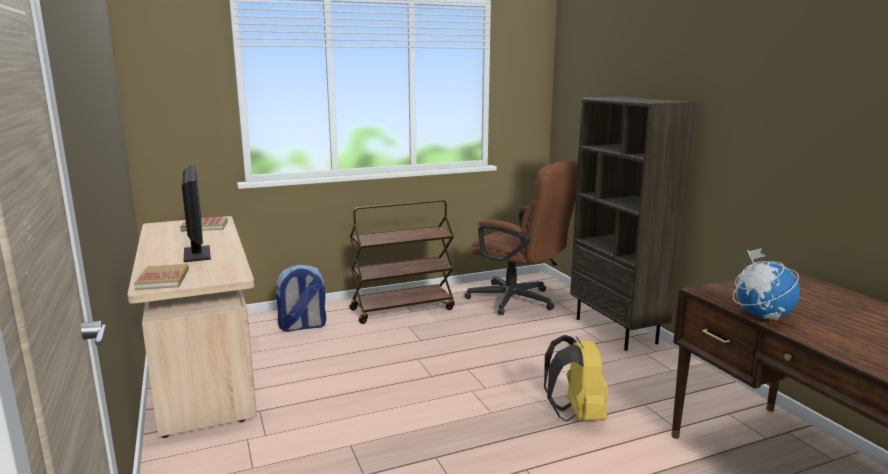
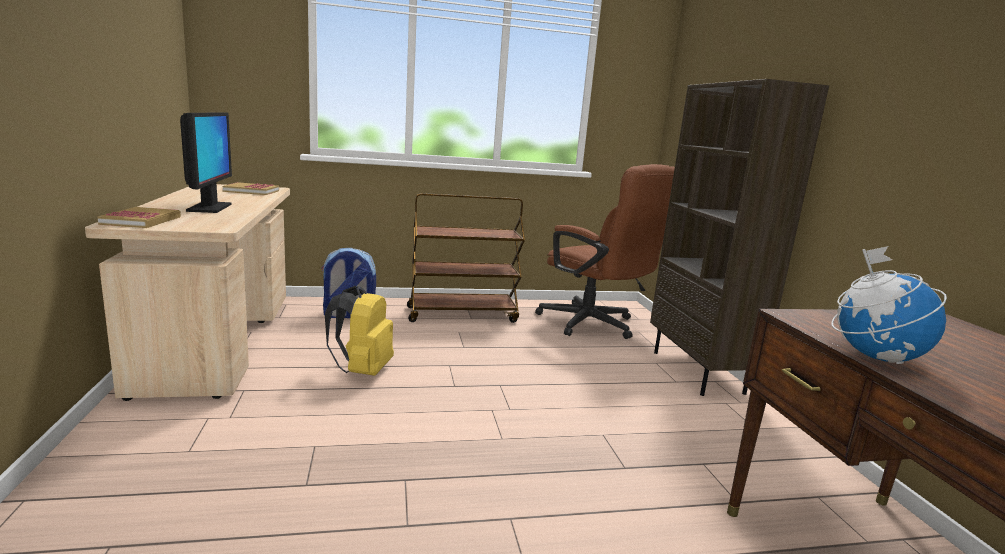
camera: 10 degrees right, 0 degrees up
(576, 415) = (607, 461): yellow backpack -> yellow backpack (362, 370)

